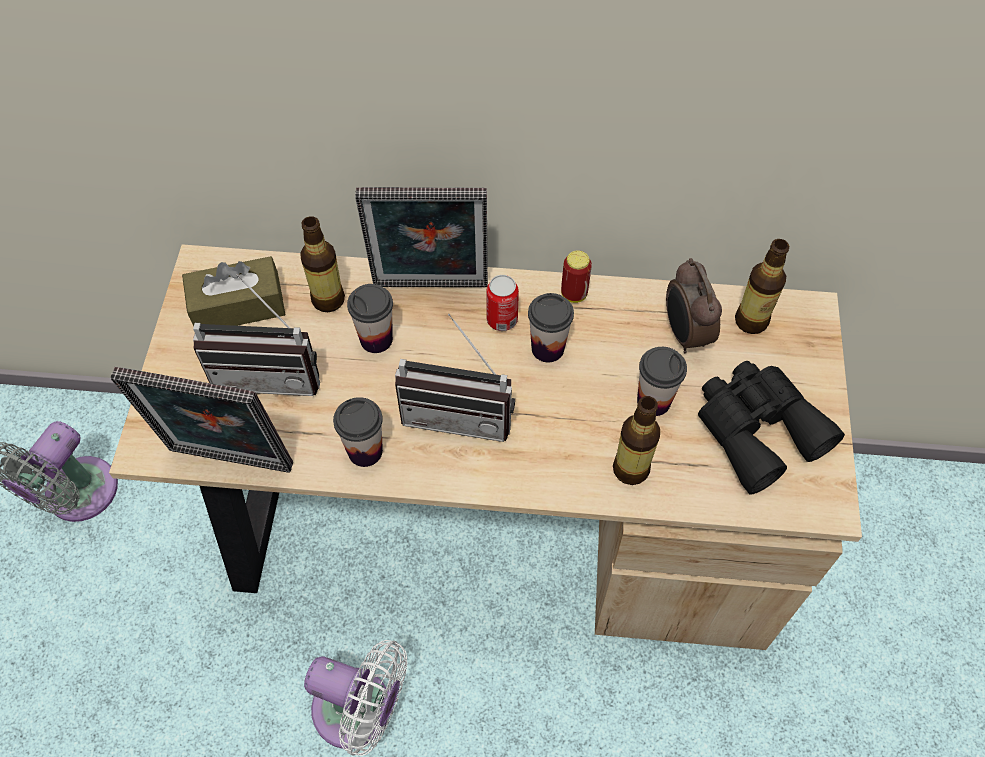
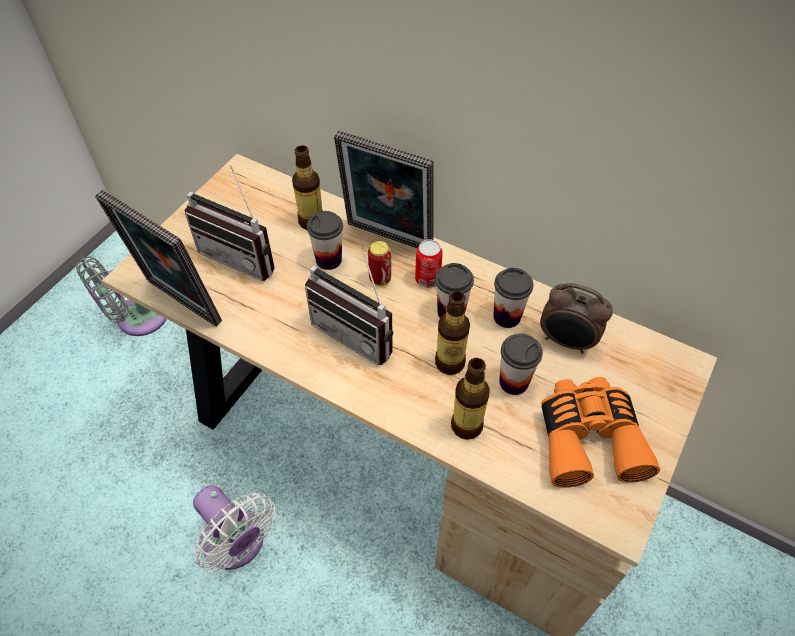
camera: 25 degrees right, 5 degrees down
(238, 306) = (249, 205): brown tissue box -> none
(365, 451) = (275, 332): cup -> cup (507, 316)
(574, 294) = (493, 281): can -> can (380, 279)
(684, 334) = (566, 341): alarm clock -> alarm clock turned 75 degrees counterclockwise
(751, 321) = (629, 352): bottle -> bottle (450, 363)
(756, 430) = (588, 438): black binoculars -> orange binoculars

